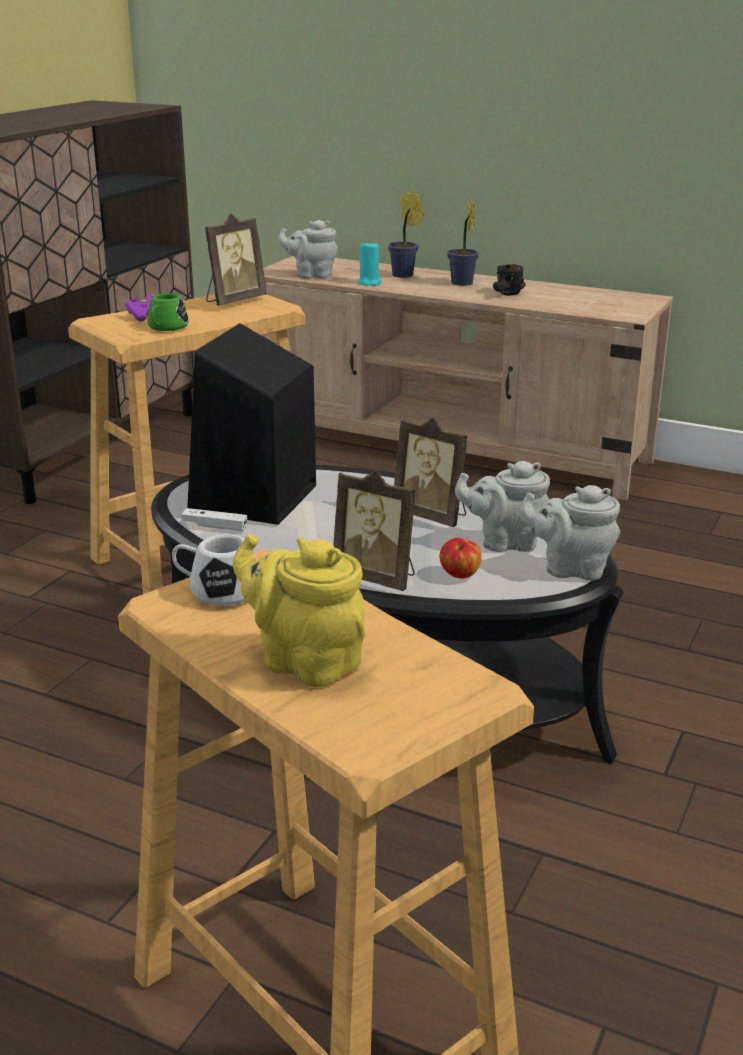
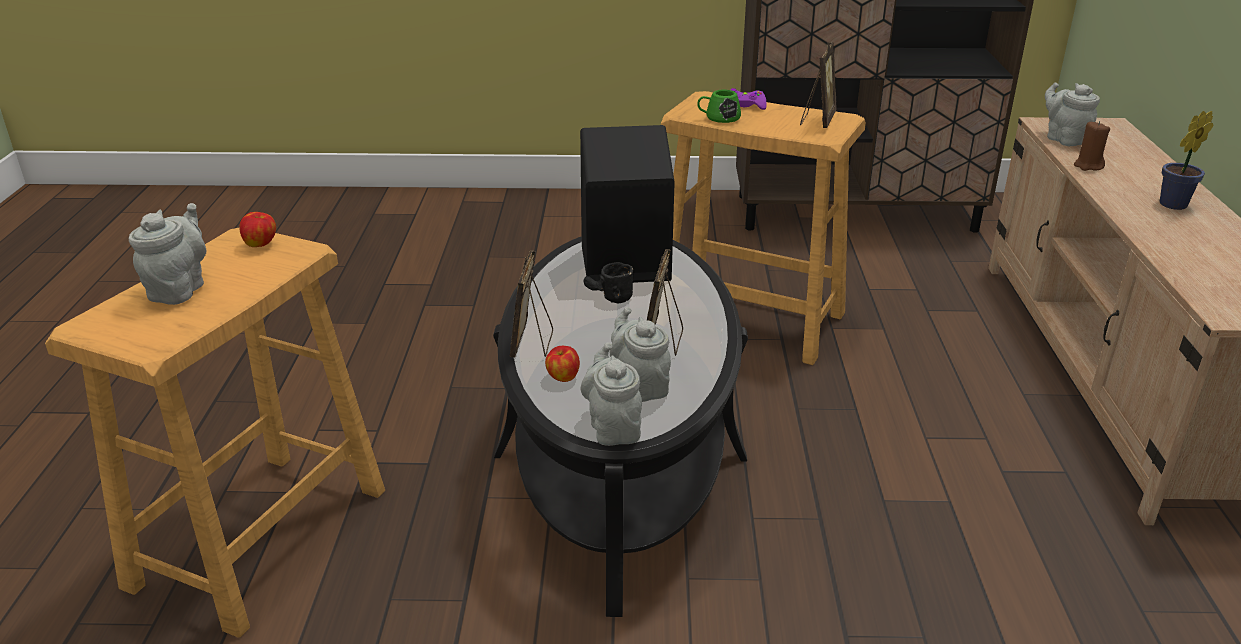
camera: 65 degrees right, 5 degrees up
(215, 526) = (566, 263): white game controller -> none
(216, 590) = (261, 244): white mug -> apple
(234, 301) = (817, 120): picture frame -> picture frame turned 90 degrees counterclockwise
(304, 661) = (179, 289): yellow teapot -> grey teapot
(369, 283) = (1088, 166): turquoise candle -> brown candle
(405, 276) = (1144, 174): potted plant -> none
(506, 295) = (1174, 234): black mug -> black mug (608, 297)

